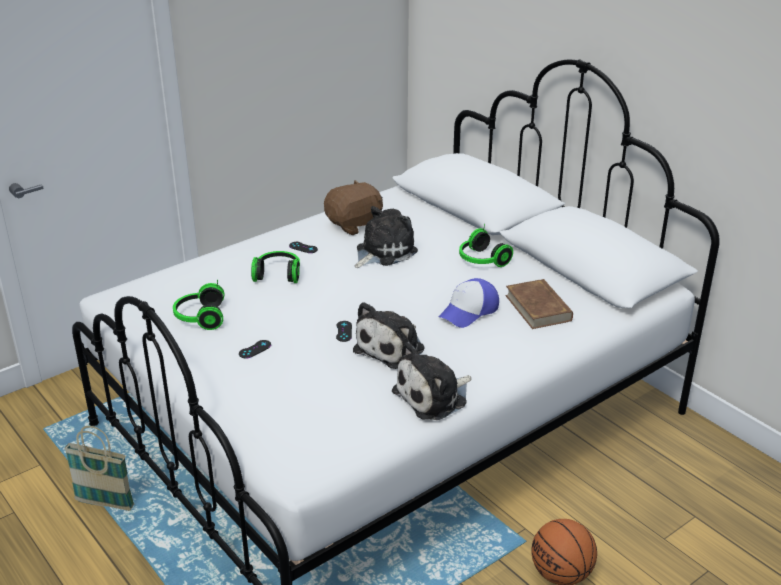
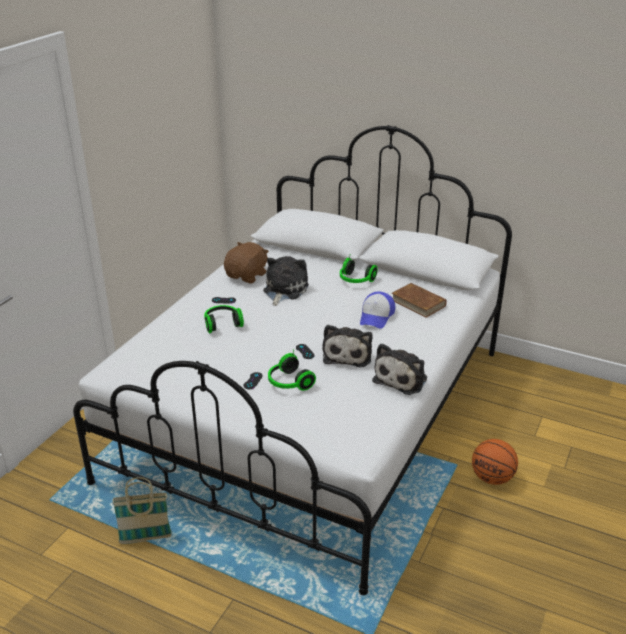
camera: 25 degrees left, 0 degrees up
(199, 317) = (191, 369): headphones -> headphones (288, 383)

